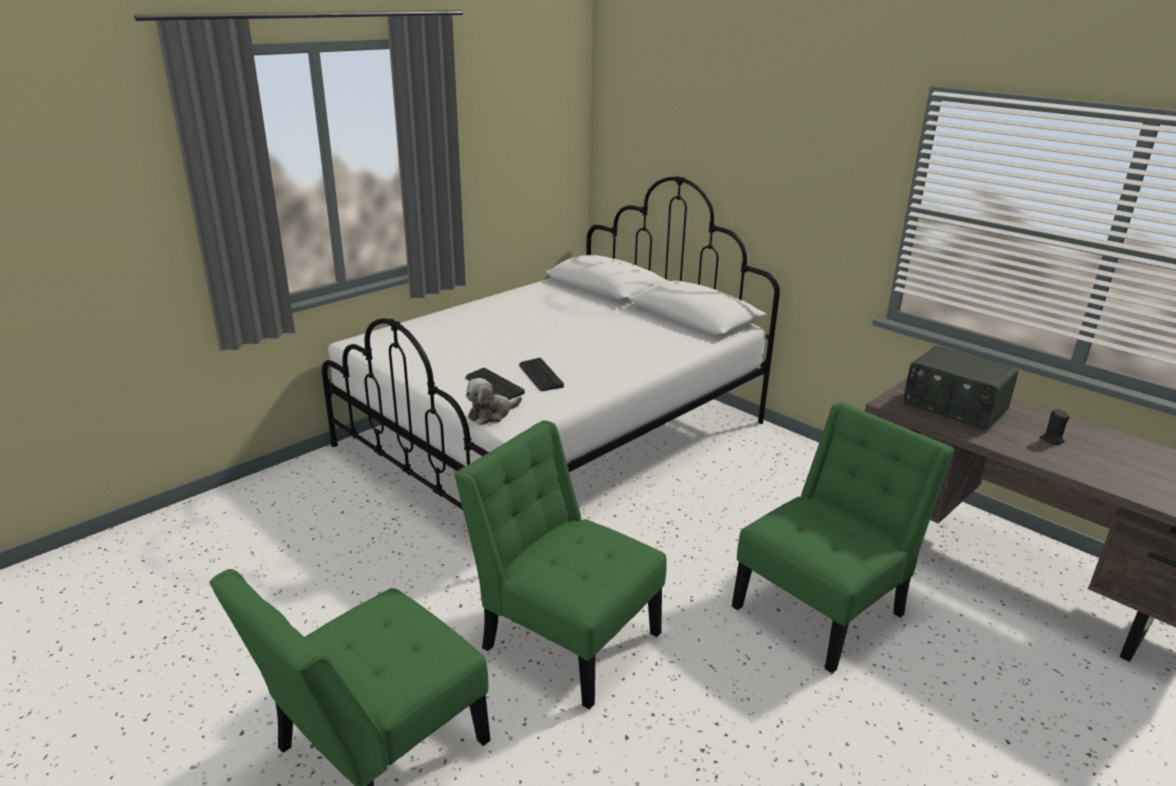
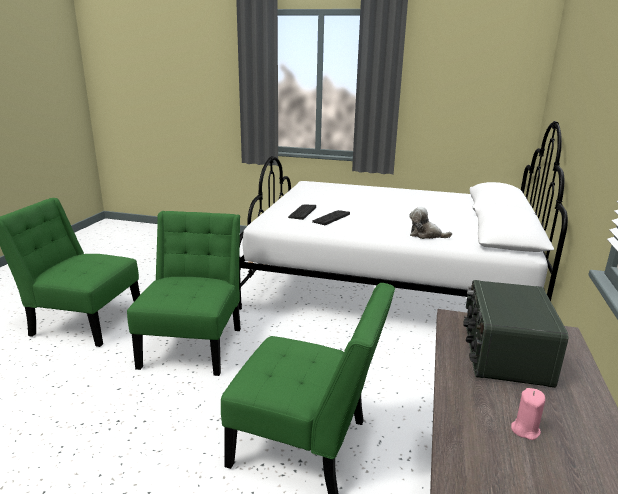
camera: 60 degrees right, 5 degrees down
(491, 414) = (268, 218): plush toy -> plush toy (426, 235)
(1051, 440) = (525, 430): black candle -> pink candle

